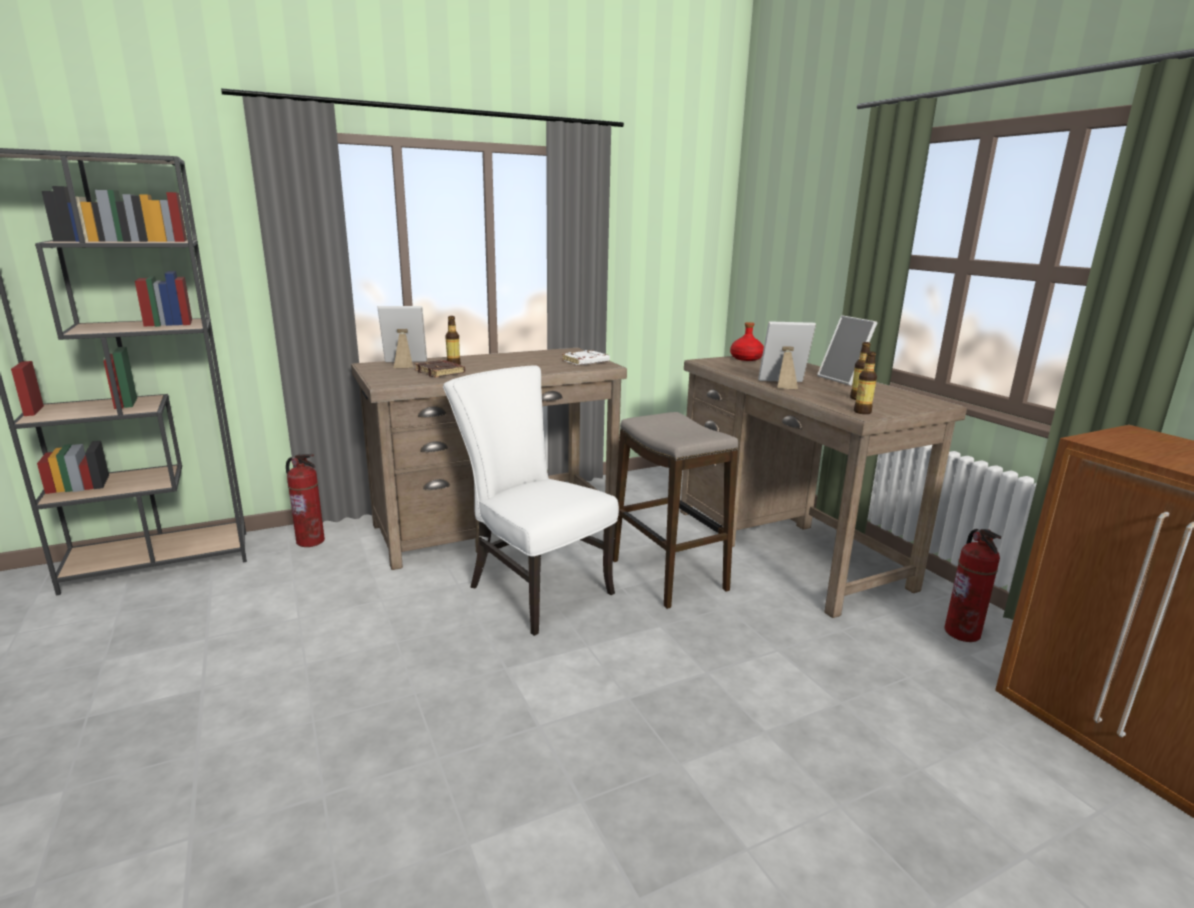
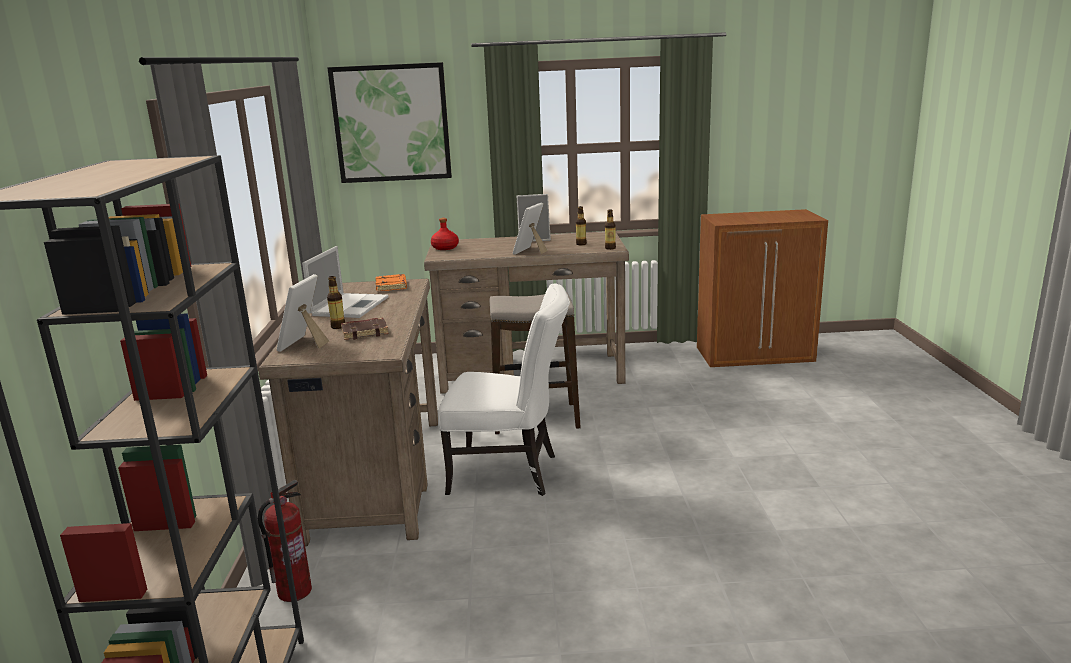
camera: 65 degrees left, 0 degrees up
(514, 360) = (350, 306): none -> laptop
(533, 588) = (510, 473): white chair -> white chair turned 150 degrees counterclockwise
(585, 362) = (392, 286): white book -> orange book
(784, 210) = (391, 123): none -> picture
(963, 633) = (660, 357): fire extinguisher -> none

